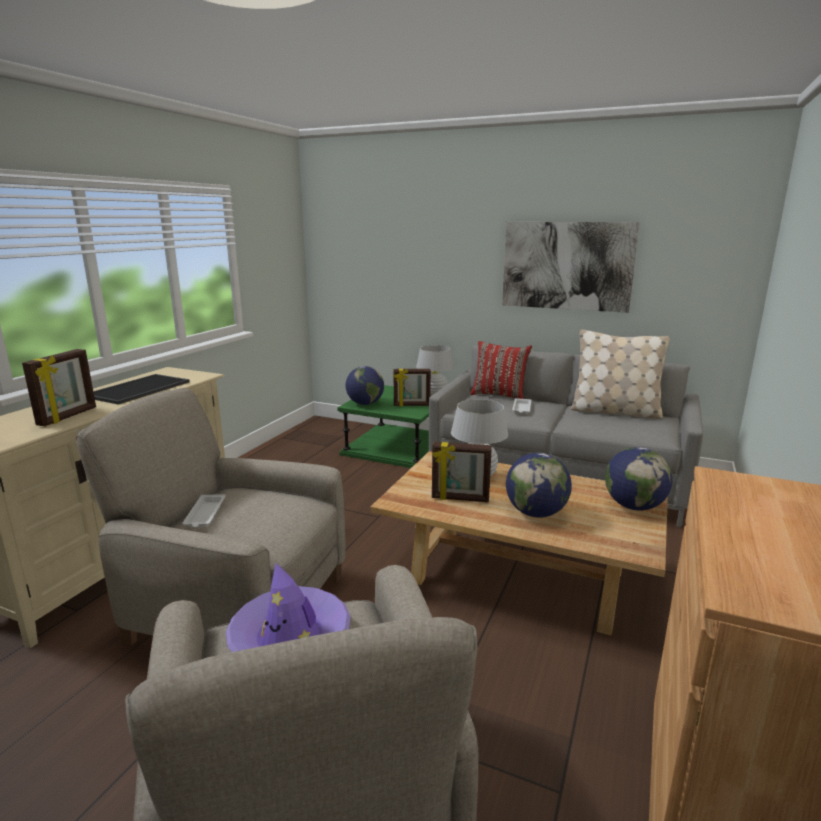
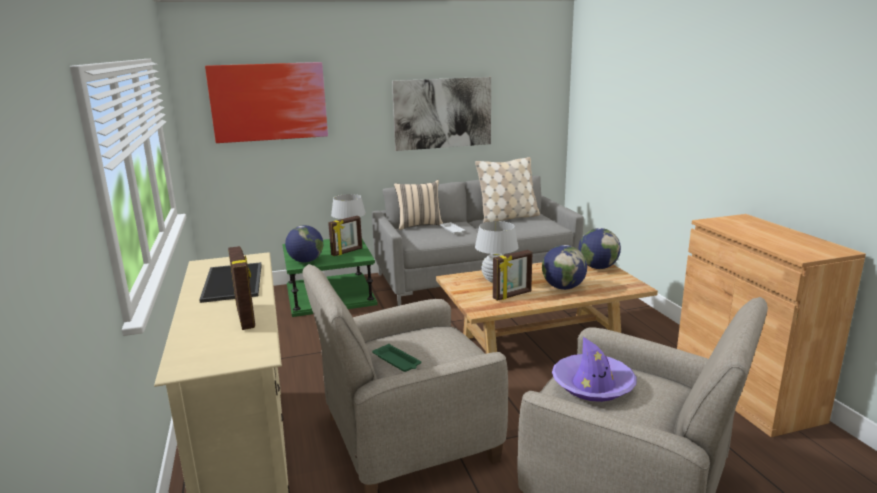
camera: 40 degrees left, 0 degrees up
(205, 514) = (397, 361): white tray -> green tray
(380, 238) = (269, 102): none -> picture
(499, 395) = (419, 225): red pillow -> beige pillow

